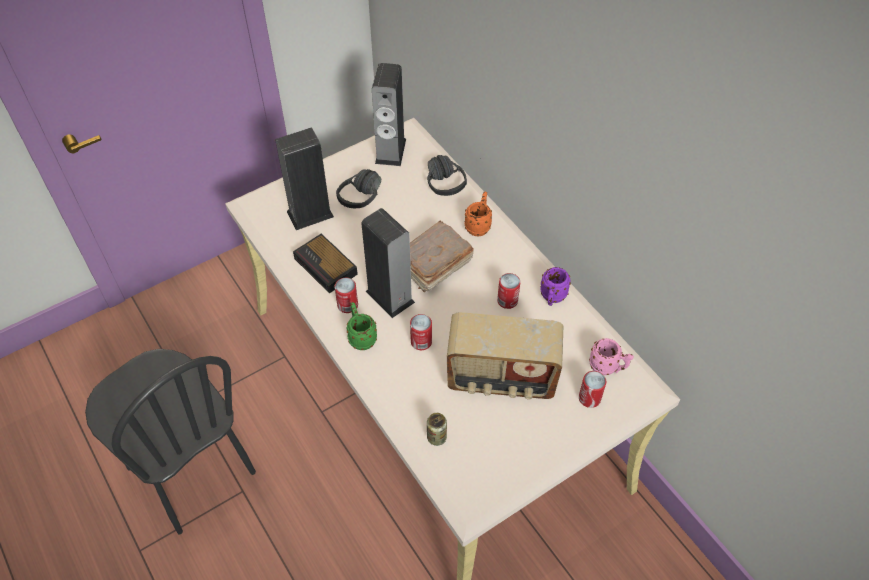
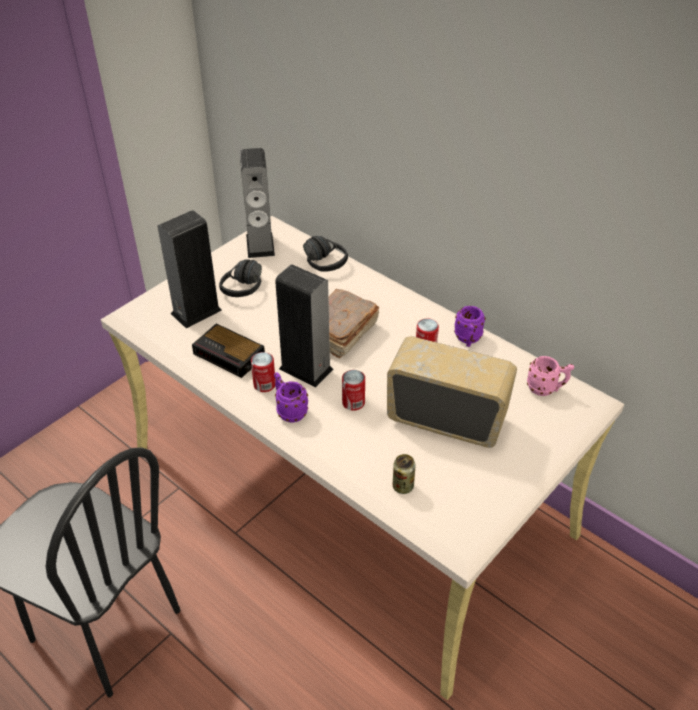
camera: 15 degrees left, 10 degrees down
(361, 337) = (289, 411): green mug -> purple mug
(479, 225) = (372, 292): orange mug -> none
(501, 378) = (447, 419): radio -> radio turned 150 degrees counterclockwise
(589, 398) = (540, 418): can -> none

